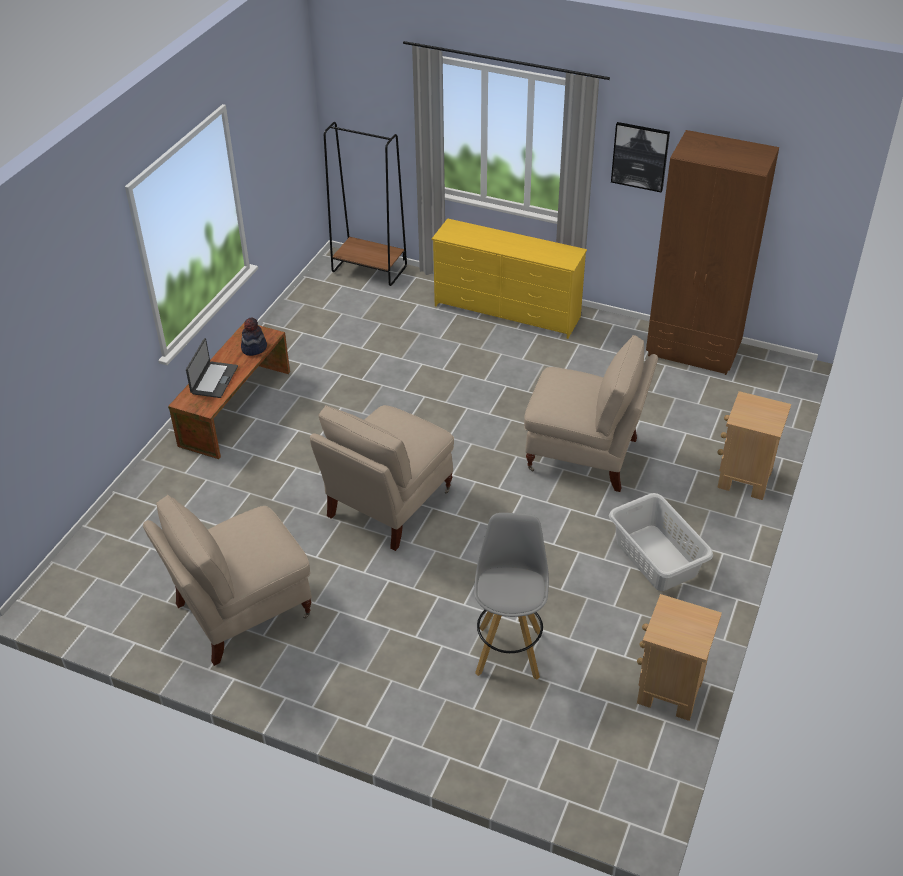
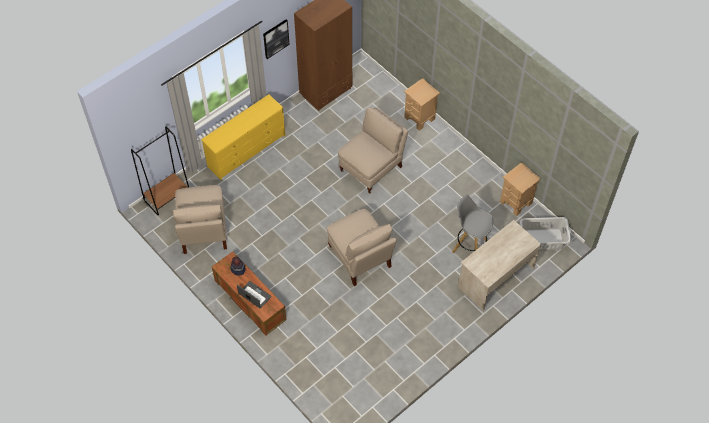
camera: 65 degrees left, 15 degrees up
(241, 611) = (396, 340): beige chair -> beige chair (203, 231)
(464, 718) = (495, 277): none -> beige desk
(656, 558) = (447, 173): grey laundry basket -> grey laundry basket (543, 240)

